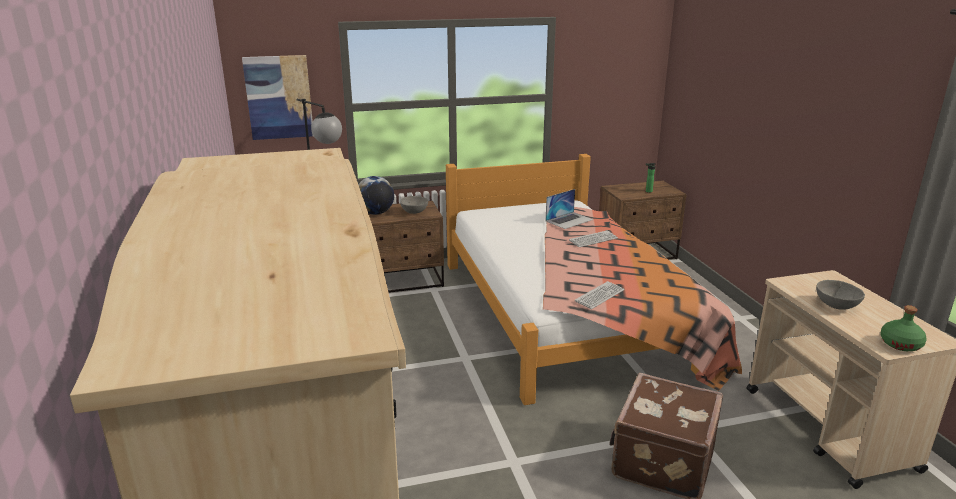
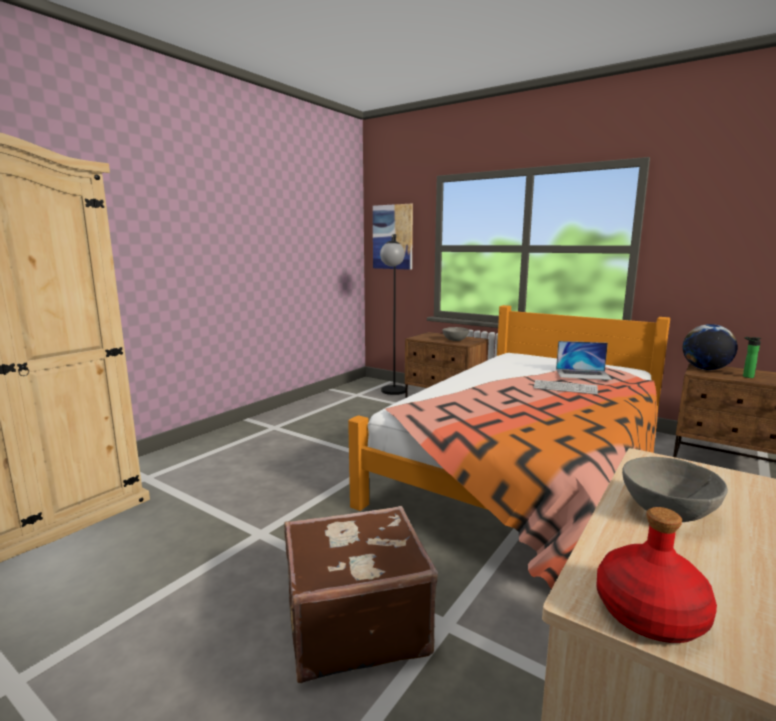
camera: 50 degrees right, 10 degrees down
(375, 213) = (428, 336): globe -> globe (705, 369)
(599, 296) = (454, 419): keyboard -> none
(900, 344) = (651, 614): green bottle -> red bottle

